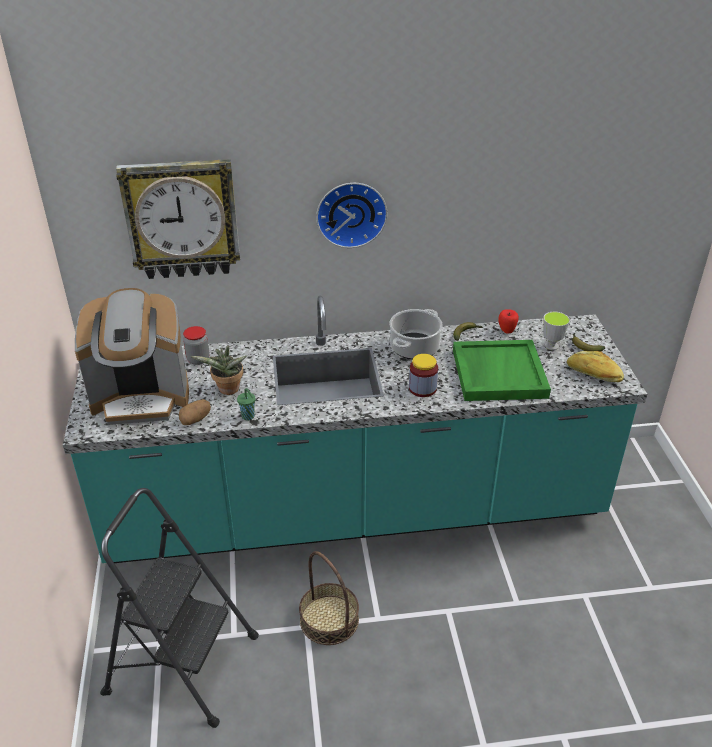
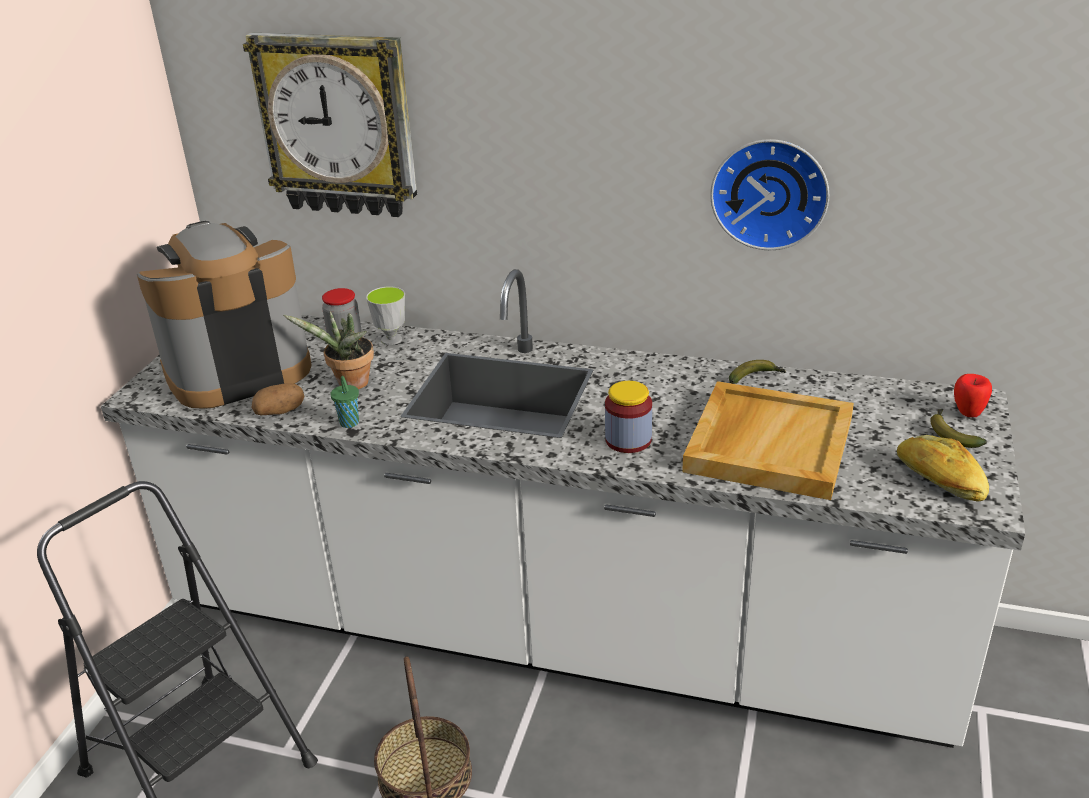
camera: 25 degrees right, 5 degrees down
(141, 397) = (237, 370): coffee machine -> coffee machine turned 135 degrees clockwise
(351, 213) = (579, 146): wall clock -> wall clock (770, 192)
(356, 511) = (555, 630): turquoise counter -> white counter
(414, 349) = (657, 383): cooking pot -> none
(498, 373) = (768, 443): green tray -> beige tray
(506, 331) = (826, 386): apple -> apple (968, 413)
(551, 346) = (891, 422): cup -> cup (391, 340)

